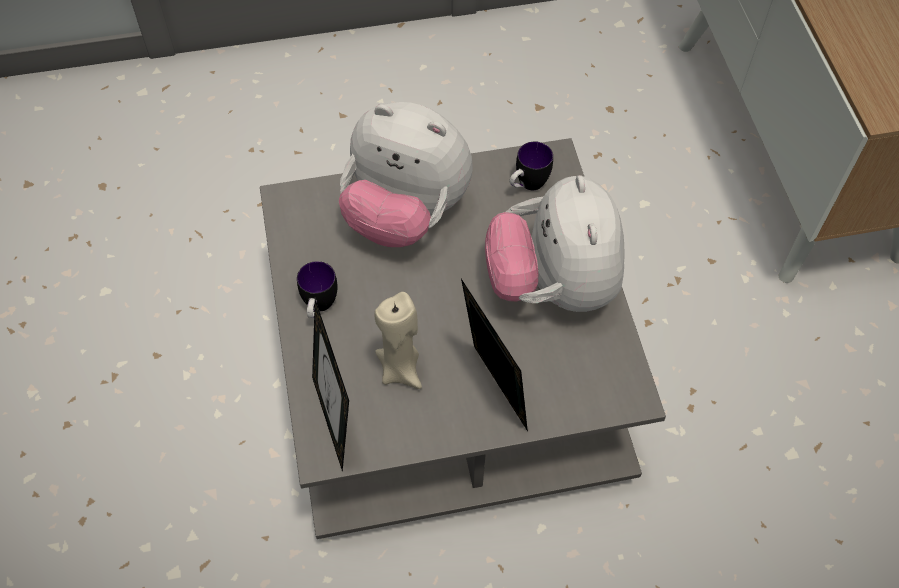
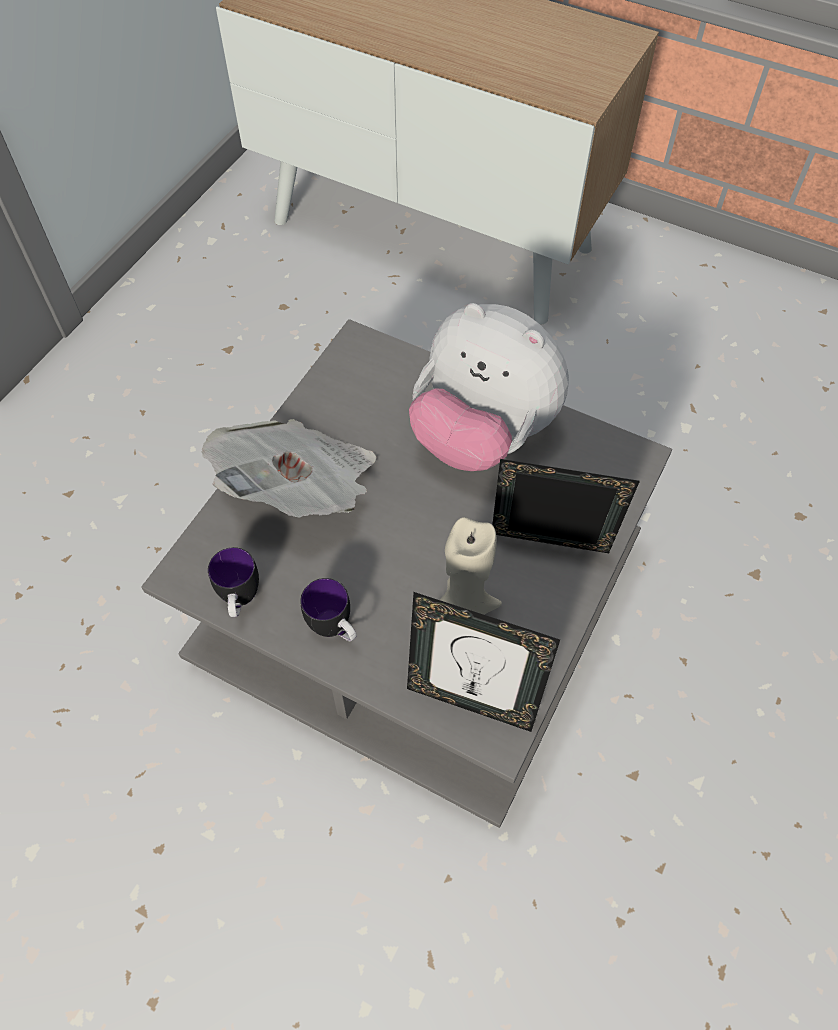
camera: 50 degrees left, 0 degrees up
(405, 213) = (301, 489): plush toy -> newspaper
(527, 185) = (365, 381): mug -> mug (240, 601)

